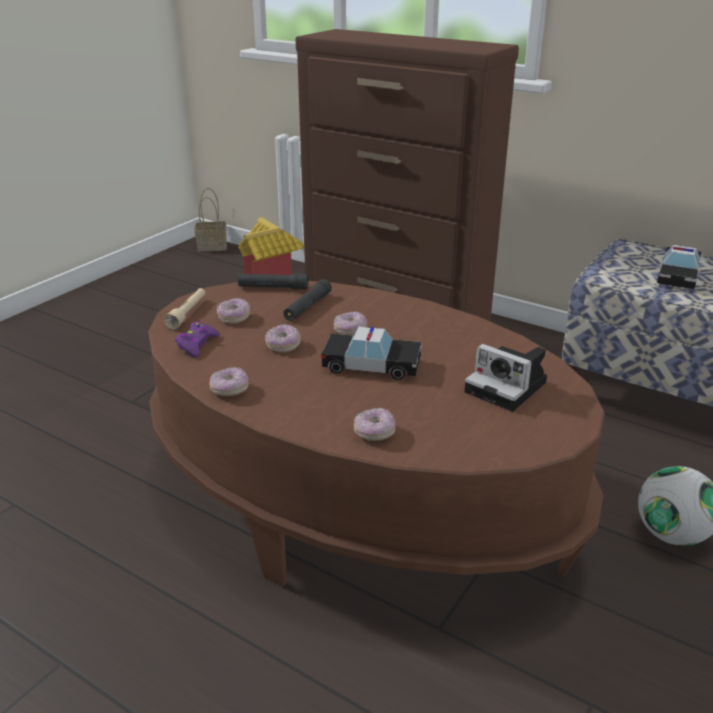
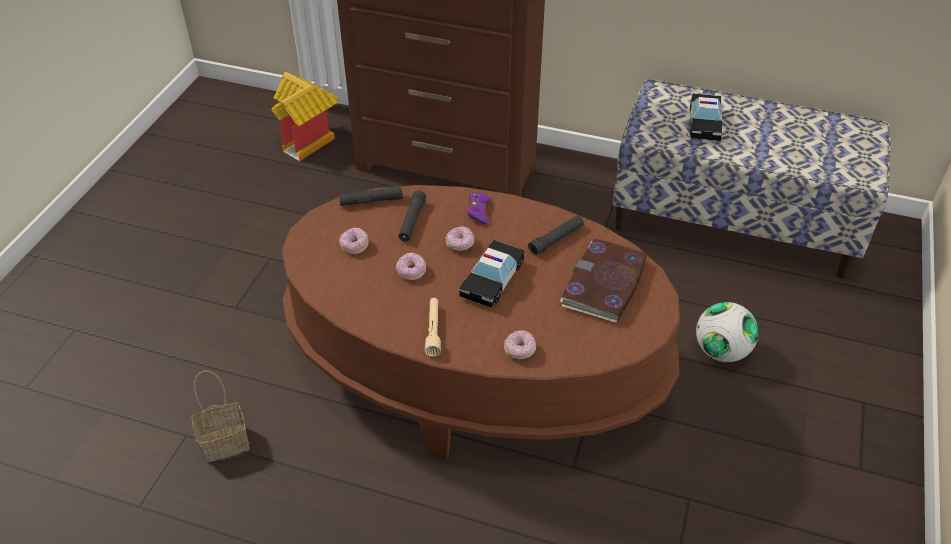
camera: 15 degrees left, 15 degrees up
(188, 313) = (310, 248): beige flashlight -> beige flashlight (433, 330)
(197, 344) = (338, 284): purple game controller -> purple game controller (478, 211)
(213, 246) = (222, 92): basket -> basket (226, 441)
(230, 390) = (390, 329): donut -> none
(372, 365) = (492, 280): toy car -> toy car turned 120 degrees clockwise
(464, 342) = (556, 239): none -> black flashlight
(509, 388) = (604, 284): camera -> book

